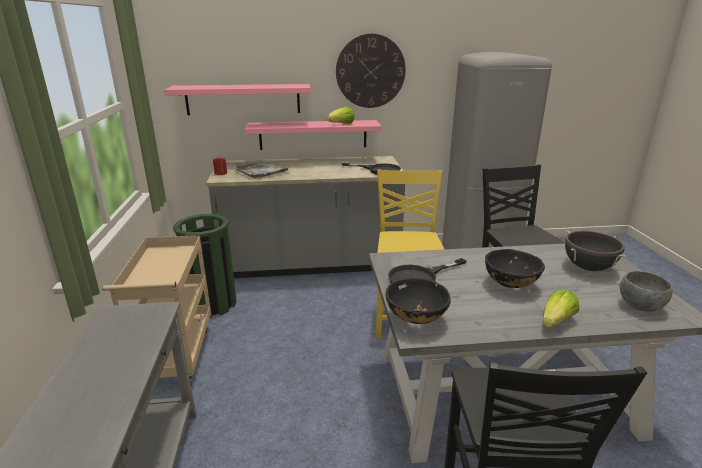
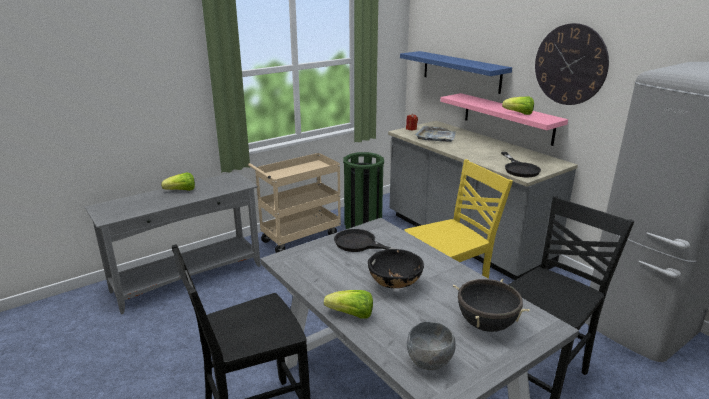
camera: 60 degrees right, 0 degrees up
(86, 375) = (181, 191): none -> lettuce
(243, 99) = (461, 71): pink shelf -> blue shelf
(415, 319) = (299, 255): black bowl -> none

